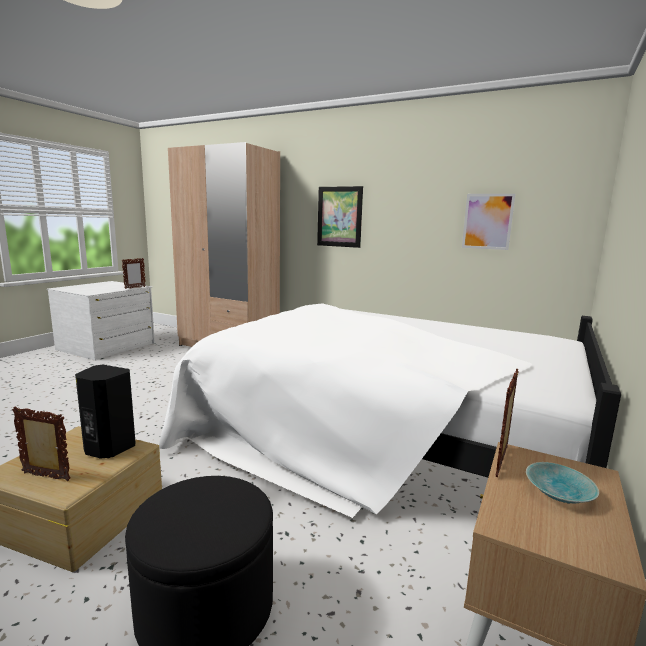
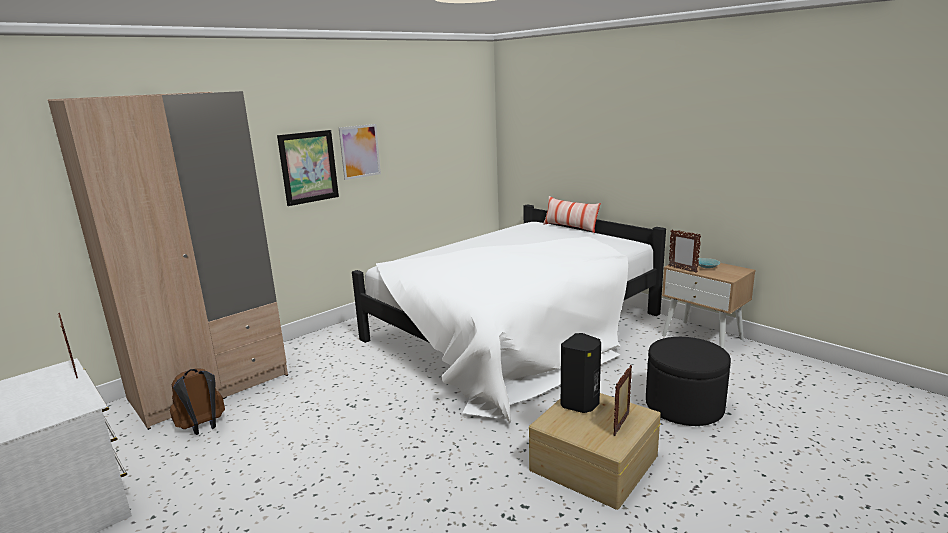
camera: 70 degrees left, 5 degrees up
(179, 355) = (202, 427): none -> brown backpack
(487, 221) = (437, 150): picture -> picture (360, 151)
(577, 356) = (570, 227): none -> pillow

